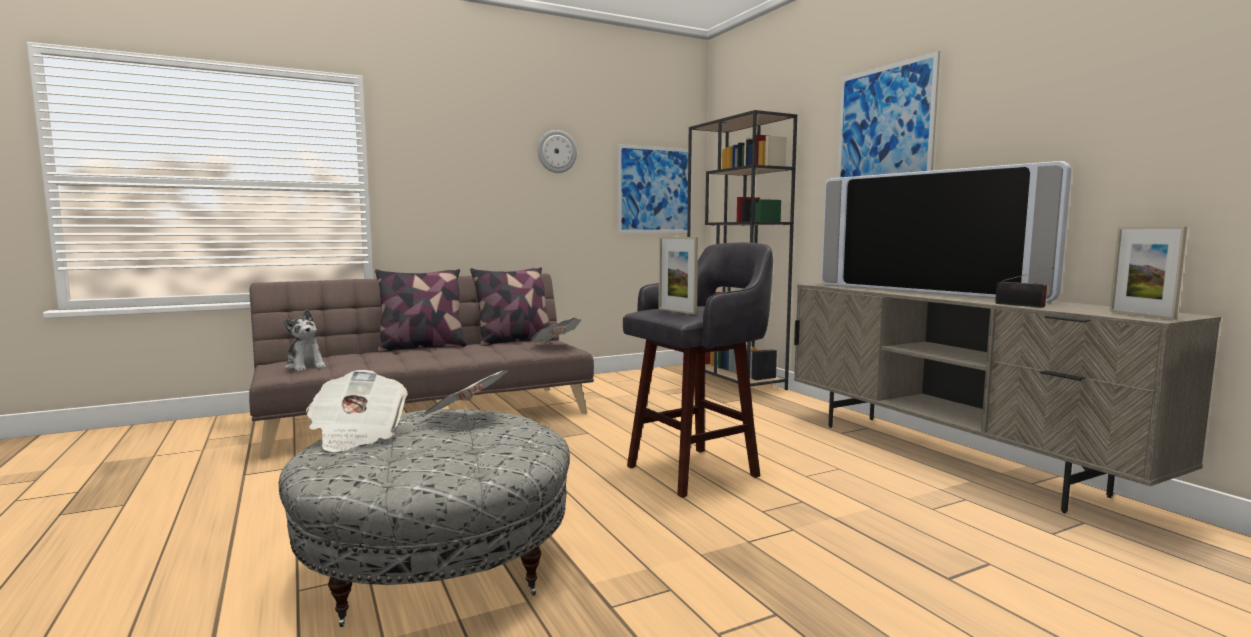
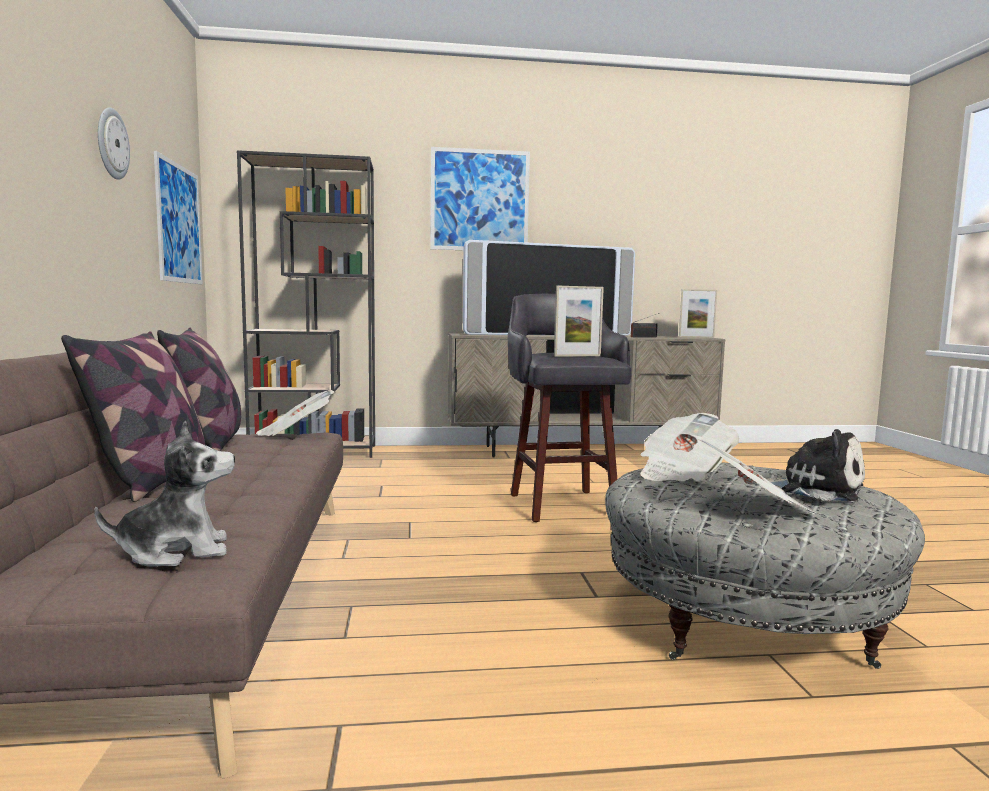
camera: 70 degrees left, 0 degrees up
(427, 456) = (815, 489): none -> plush toy

